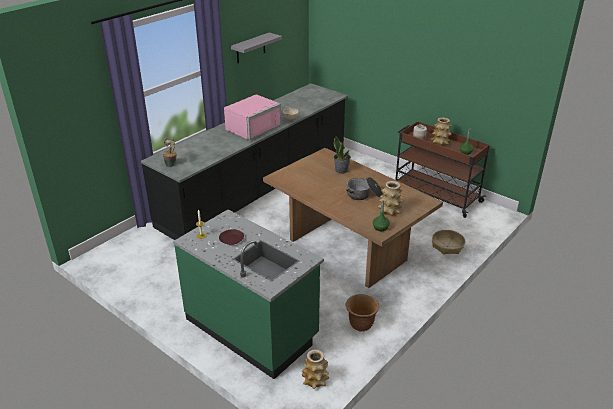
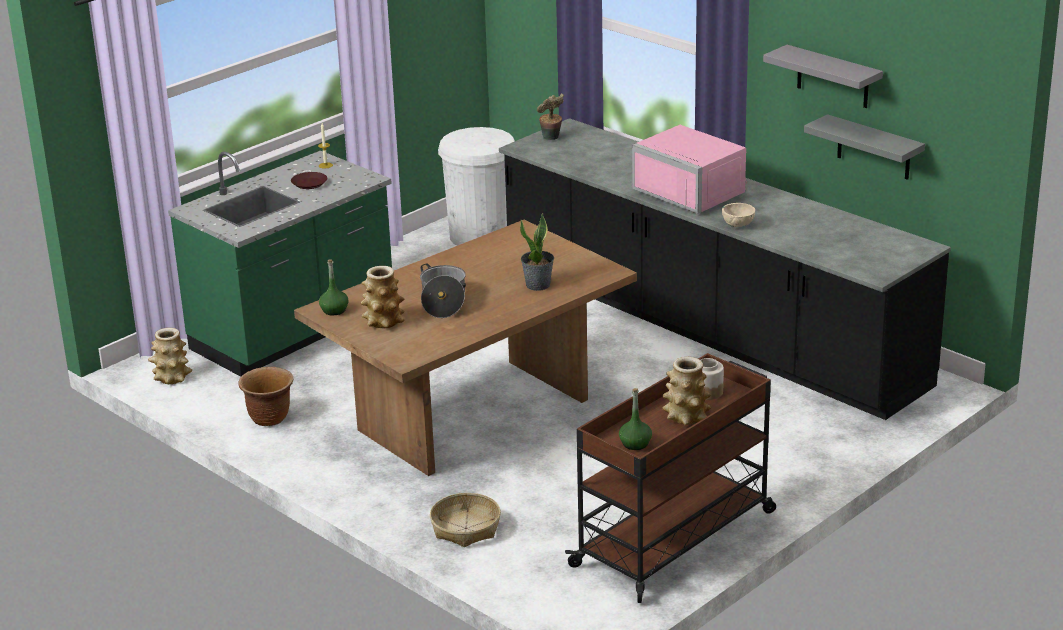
camera: 95 degrees right, 5 degrees down
(132, 260) = (481, 235): none -> white trash can
(268, 69) = (874, 148): none -> grey shelf

